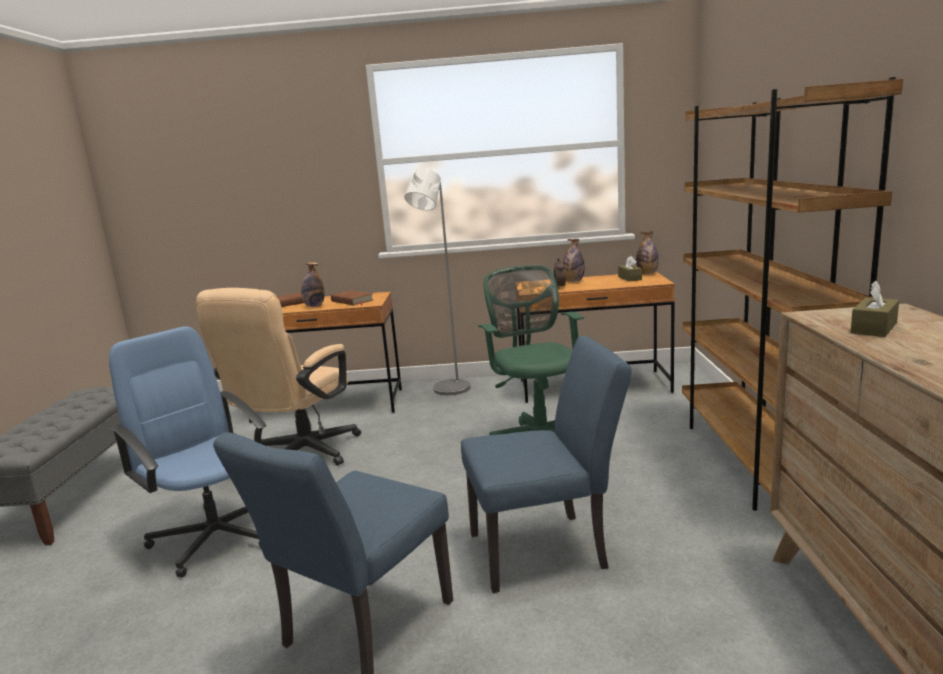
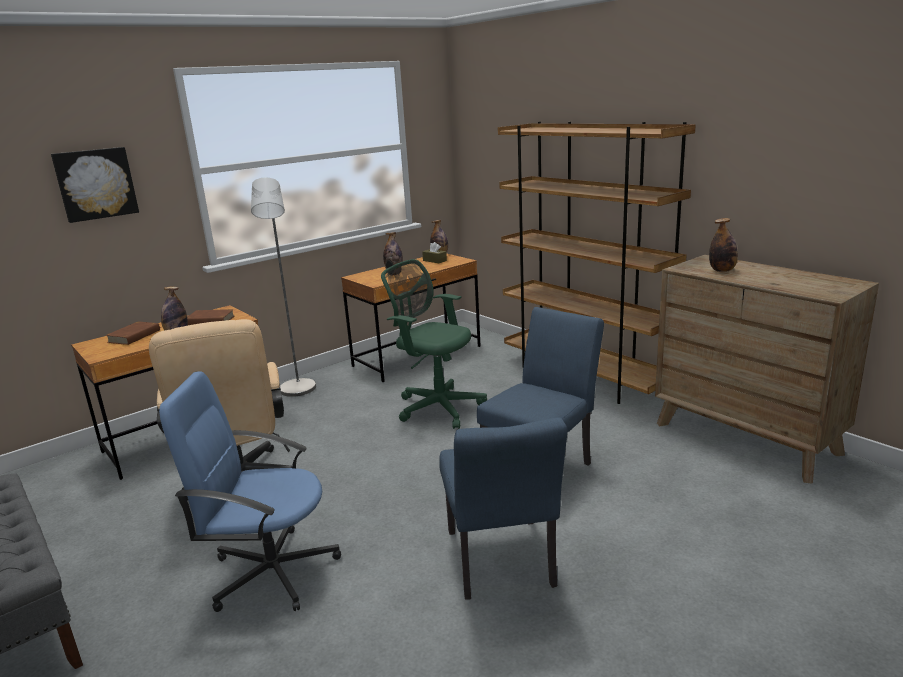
camera: 40 degrees left, 5 degrees up
(292, 169) = (96, 184): none -> picture
(874, 328) = (722, 270): brown tissue box -> bottle

